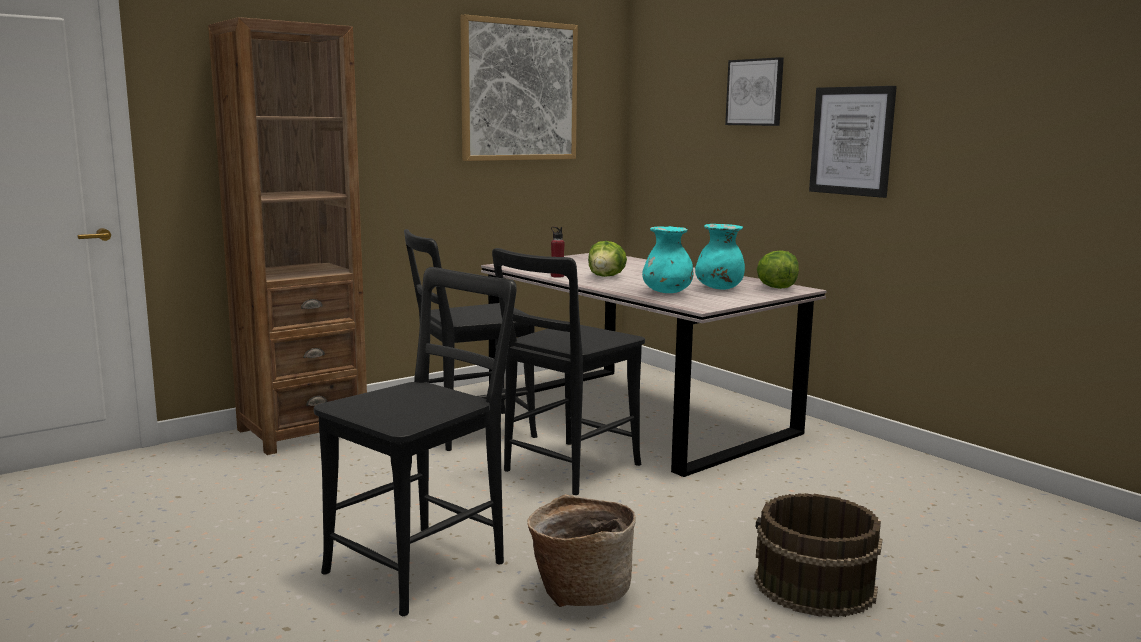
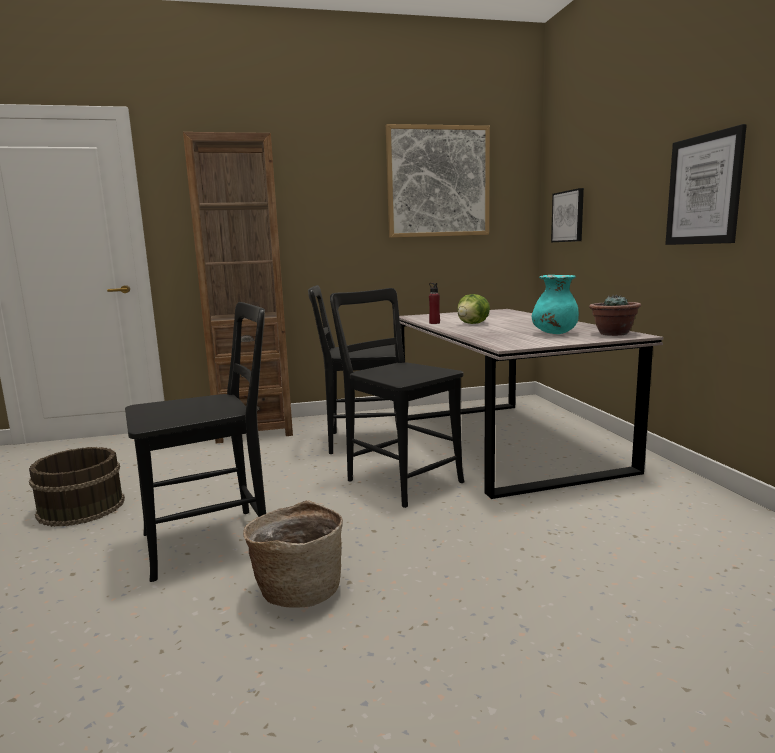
camera: 25 degrees right, 0 degrees up
(567, 470) = (400, 479): black chair -> black chair turned 75 degrees clockwise
(667, 293) = (499, 335): turquoise vase -> none
(755, 92) = (625, 159): picture -> picture (568, 216)
(776, 287) = (612, 334): lettuce -> potted plant
(814, 586) = (518, 634): brown bucket -> brown bucket (80, 508)

